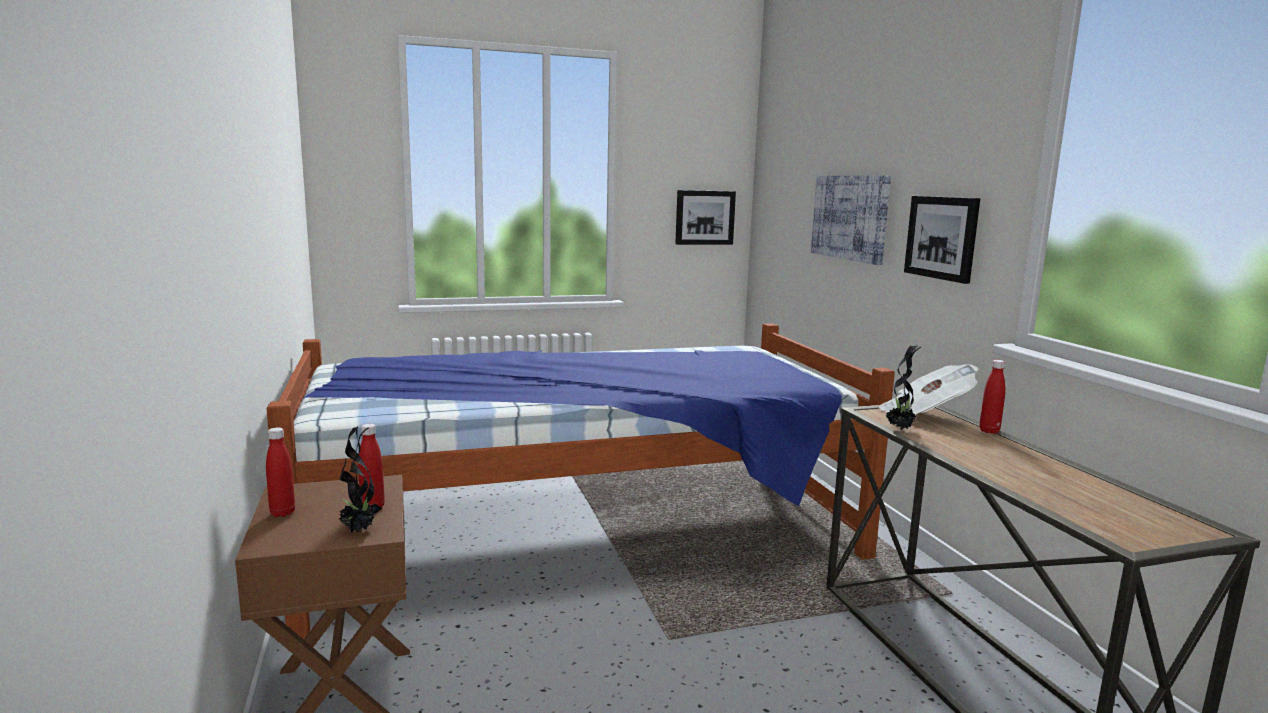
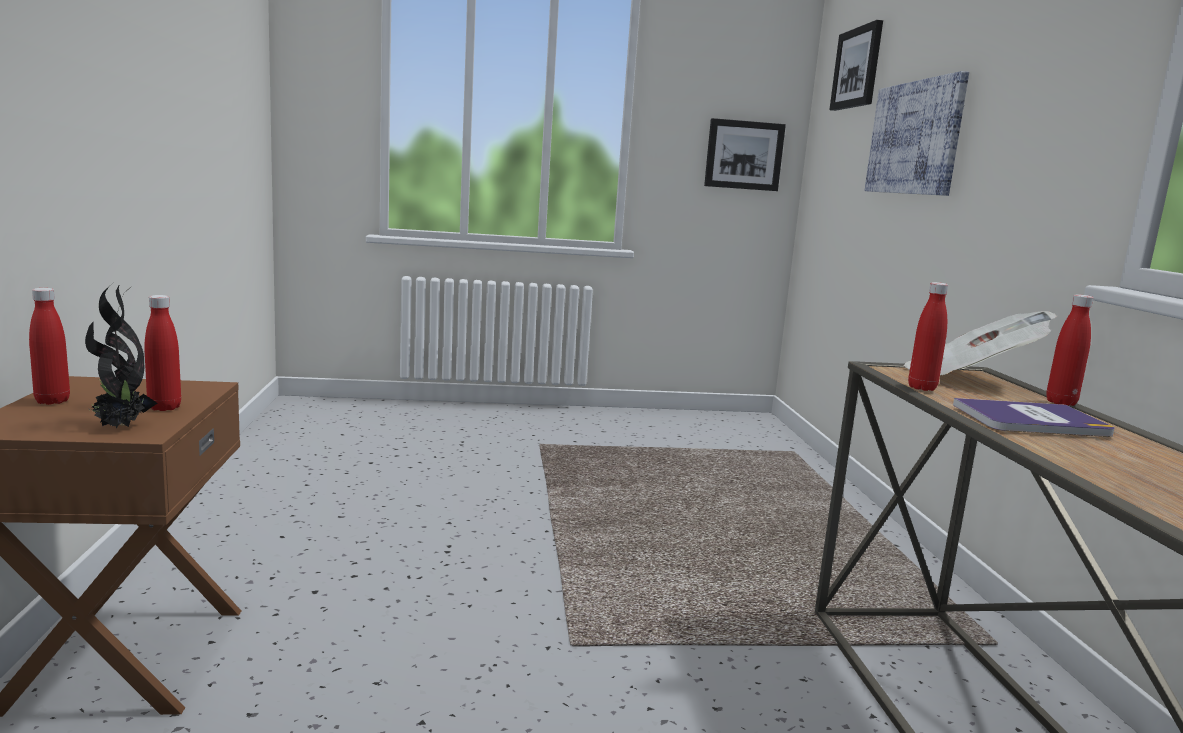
camera: 10 degrees right, 0 degrees up
(584, 536) = (522, 513): bed -> none
(900, 429) = (922, 388): potted plant -> red bottle
(942, 237) = (1029, 145): picture -> picture (857, 68)
(978, 451) = (1031, 420): none -> book

